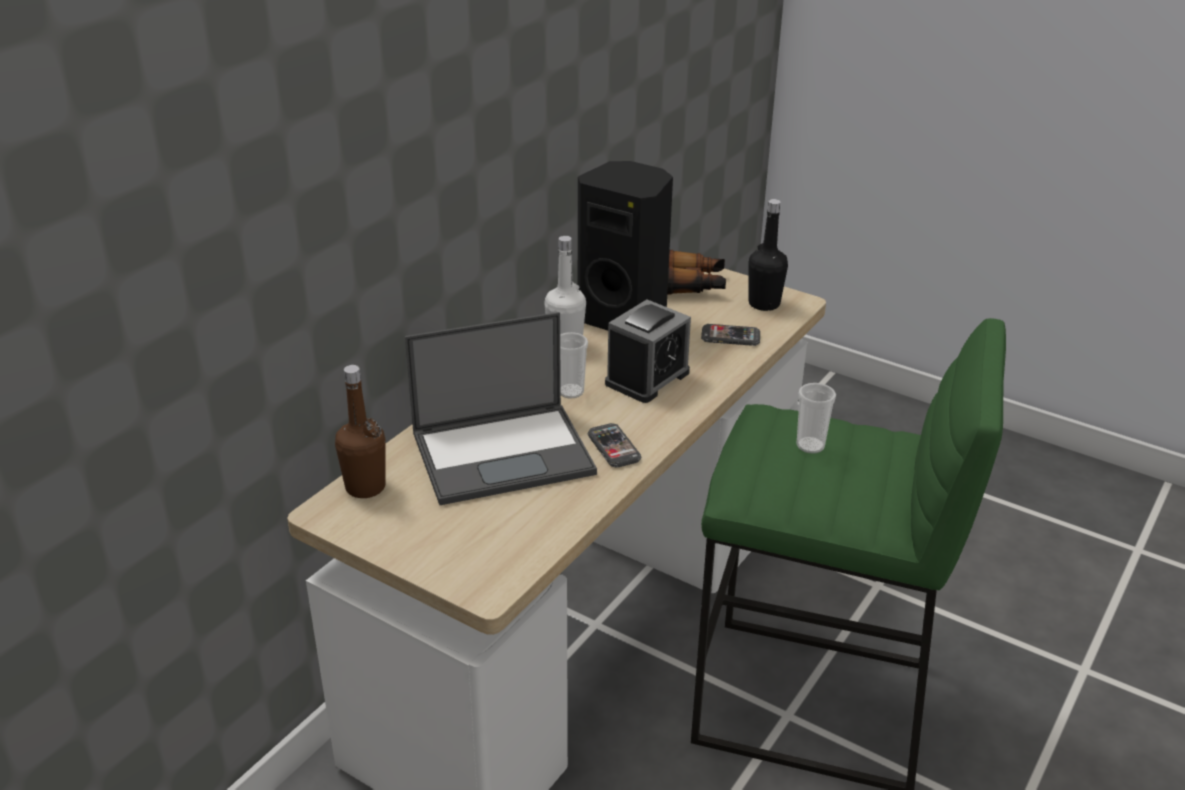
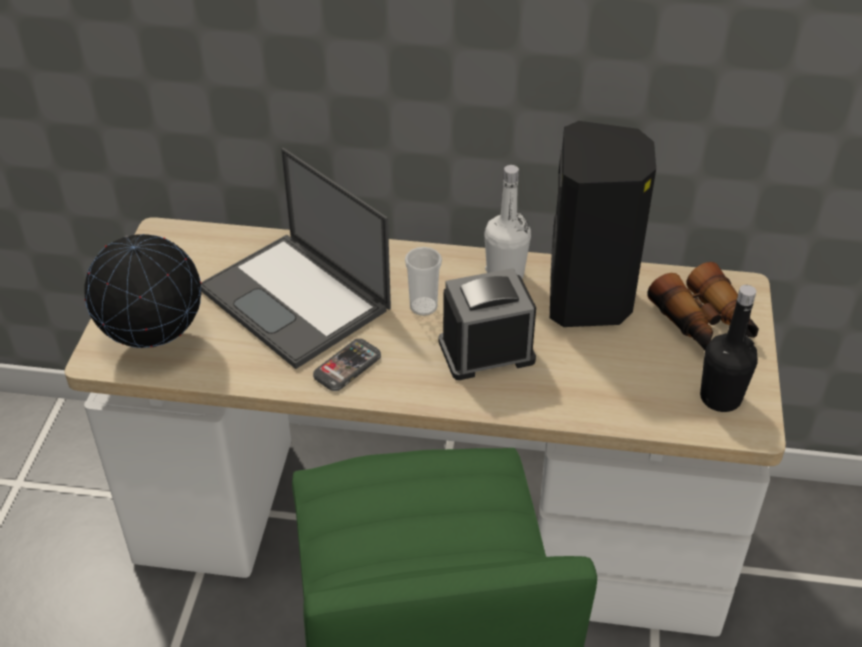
camera: 65 degrees right, 10 degrees up
(365, 487) = (203, 241): brown bottle -> none
(494, 549) = (155, 343): none -> globe
(647, 378) = (486, 351): alarm clock -> alarm clock turned 150 degrees clockwise
(730, 337) = (620, 390): phone -> none
(810, 446) = (428, 513): cup -> none

